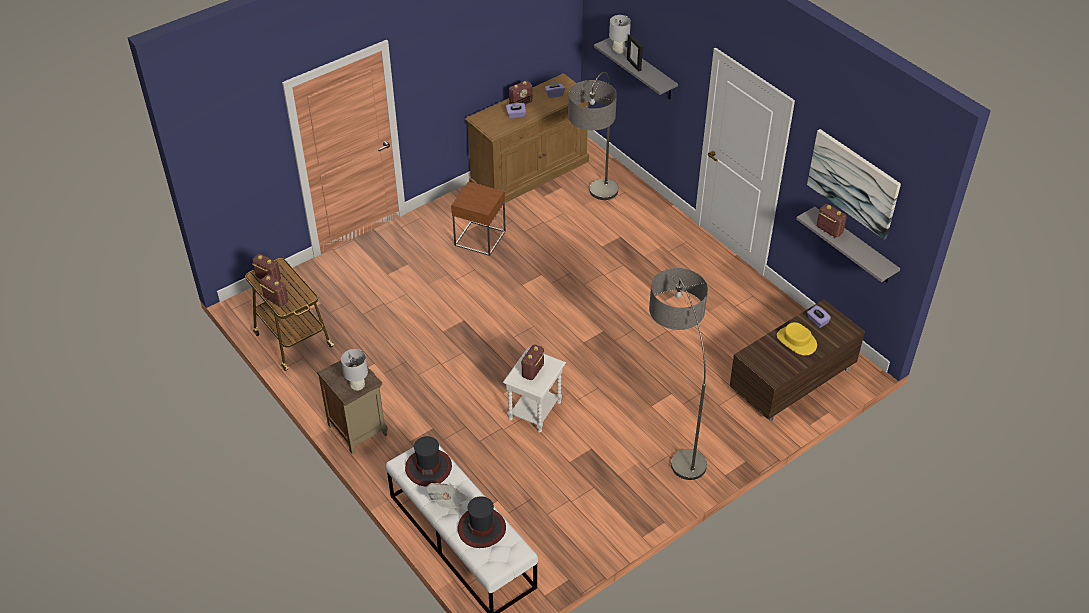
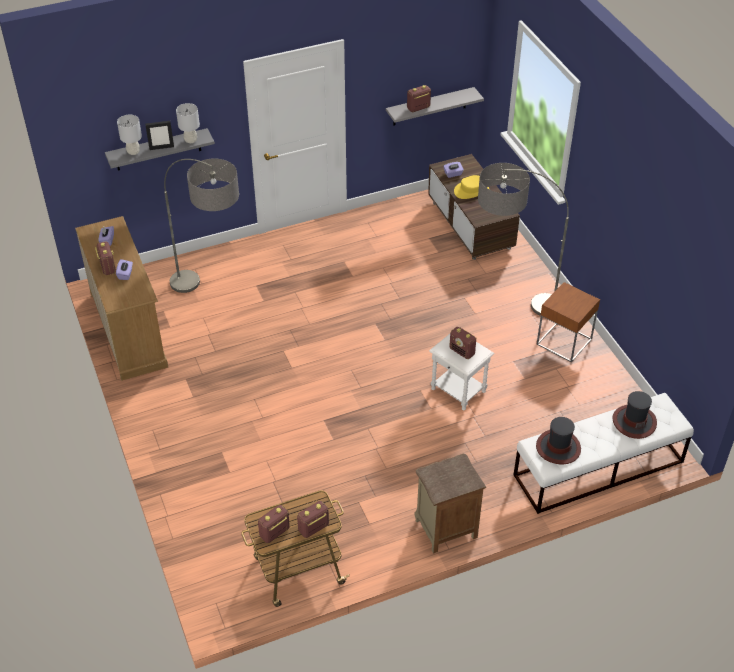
camera: 75 degrees left, 0 degrees up
(357, 387) = (465, 473): grey table lamp -> grey table lamp (191, 141)
(447, 502) = (601, 440): newspaper -> none
(480, 238) = (209, 387): brown side table -> brown side table (564, 341)
(853, 183) = (418, 58): picture -> none

